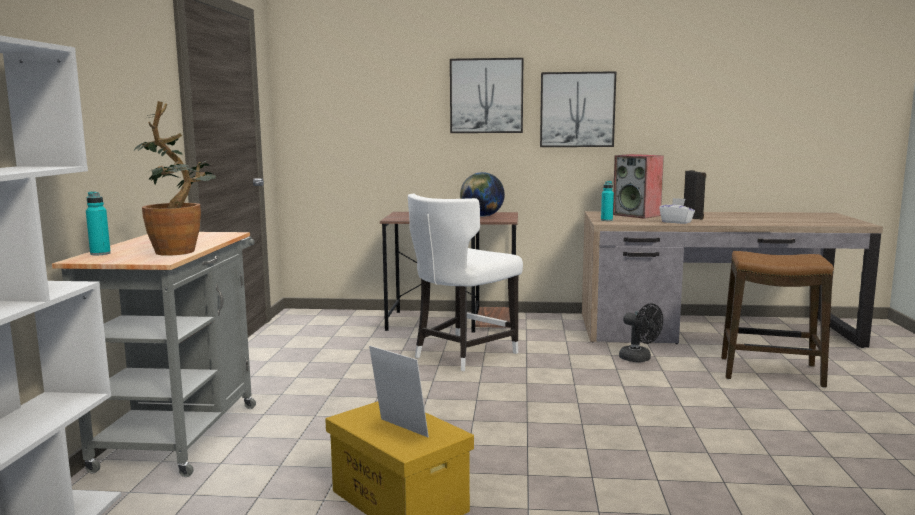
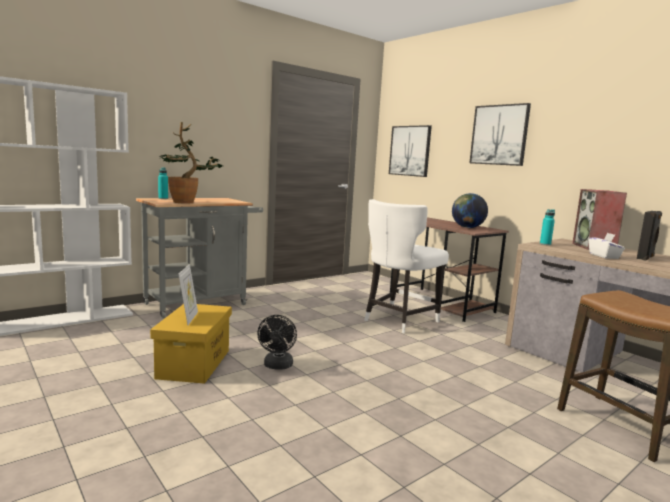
camera: 45 degrees right, 0 degrees up
(462, 355) = (398, 320): white chair -> white chair turned 45 degrees counterclockwise
(577, 109) = (570, 148): picture -> picture (410, 151)
(639, 359) = (516, 368): black fan -> black fan (277, 366)

